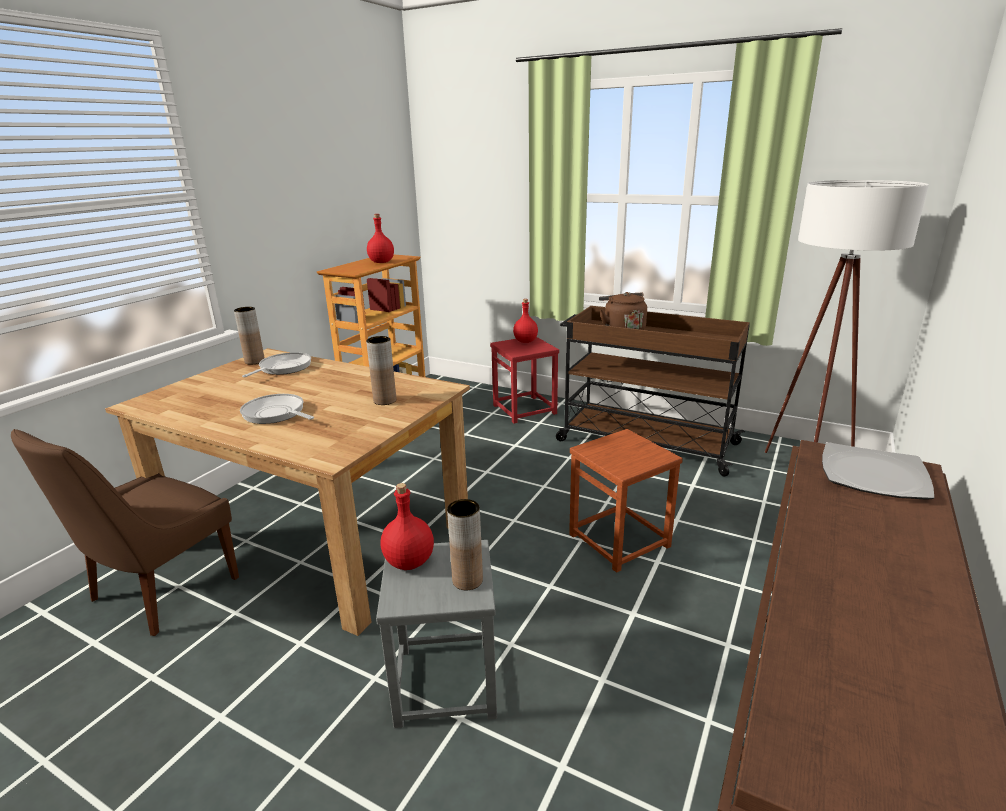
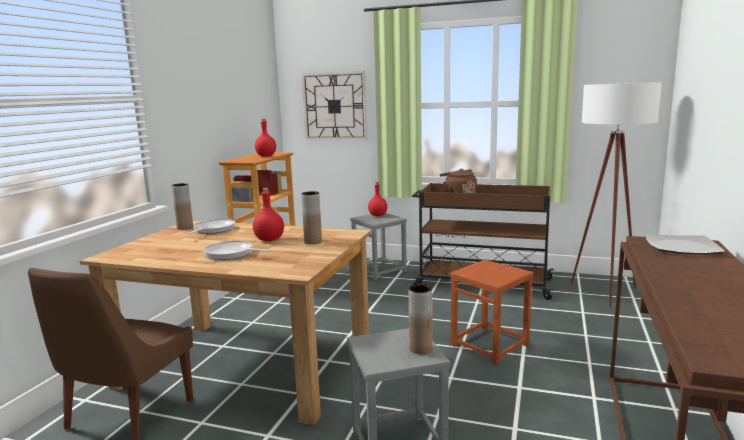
camera: 10 degrees left, 10 degrees down
(409, 561) = (370, 343): red bottle -> red bottle (269, 239)
(480, 194) = (334, 106): none -> wall clock
(525, 409) = (380, 270): red stool -> grey stool

